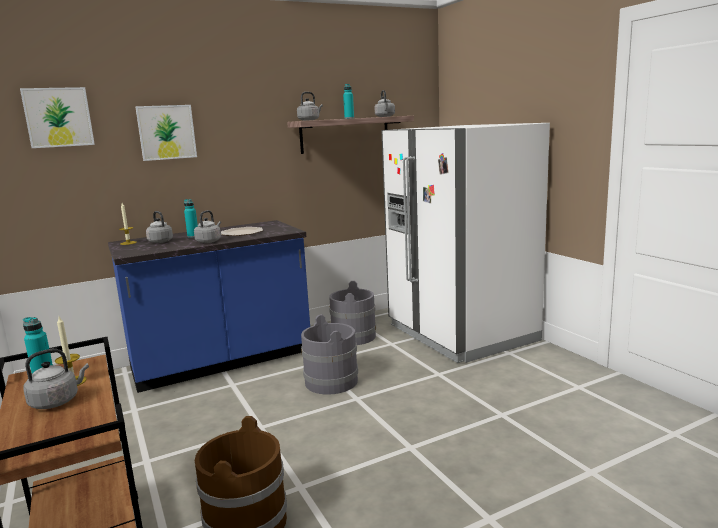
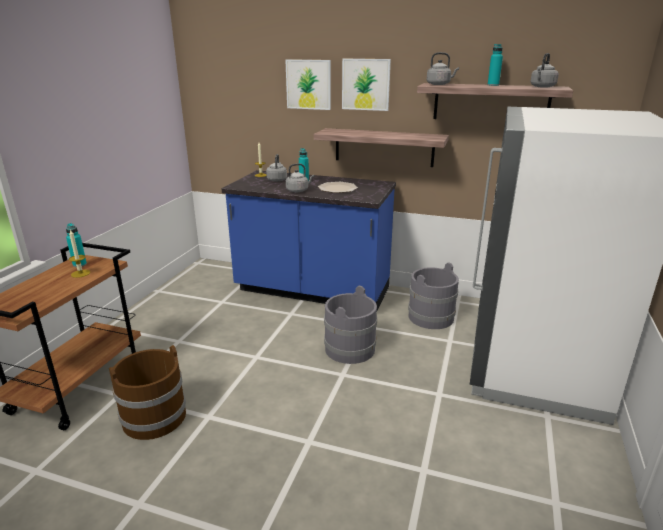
camera: 45 degrees right, 10 degrees up
(57, 401) = (53, 283): grey kettle -> none
(58, 117) = (233, 65): picture -> picture (366, 84)
(259, 188) = (384, 147): none -> shelf

